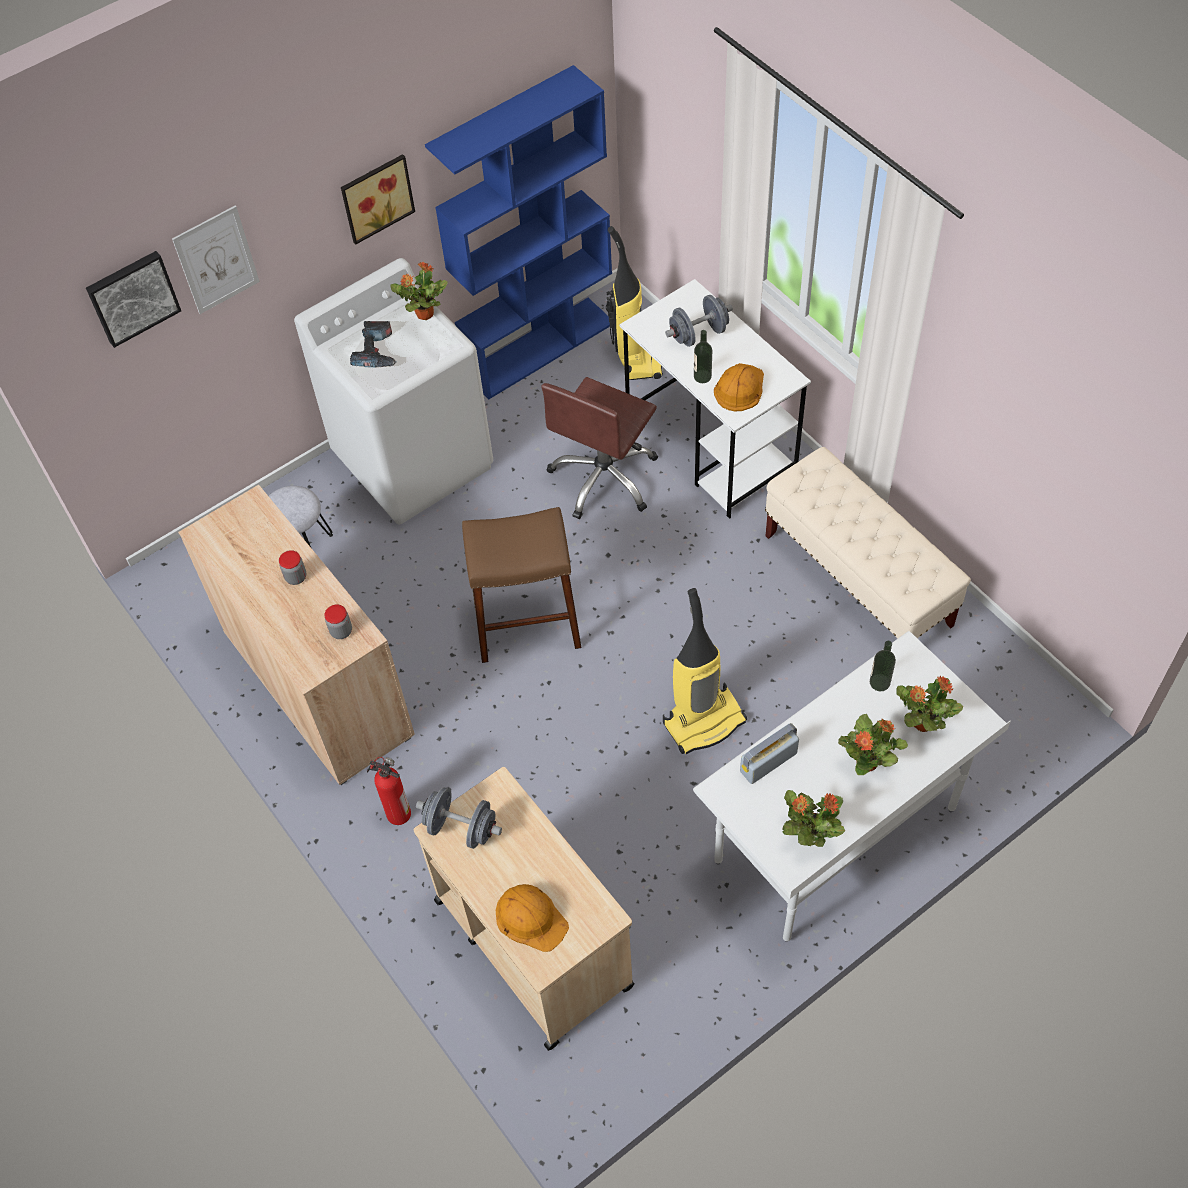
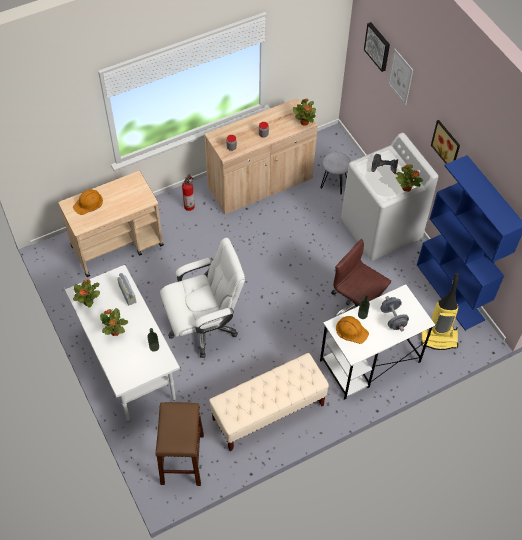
camera: 95 degrees right, 0 degrees up
(461, 828) = (134, 185): grey dumbbell -> none
(527, 625) = (273, 263): brown stool -> brown stool (182, 459)
(704, 721) = (204, 326): vacuum cleaner -> white office chair
(922, 723) = (128, 359): potted plant -> potted plant (304, 122)

